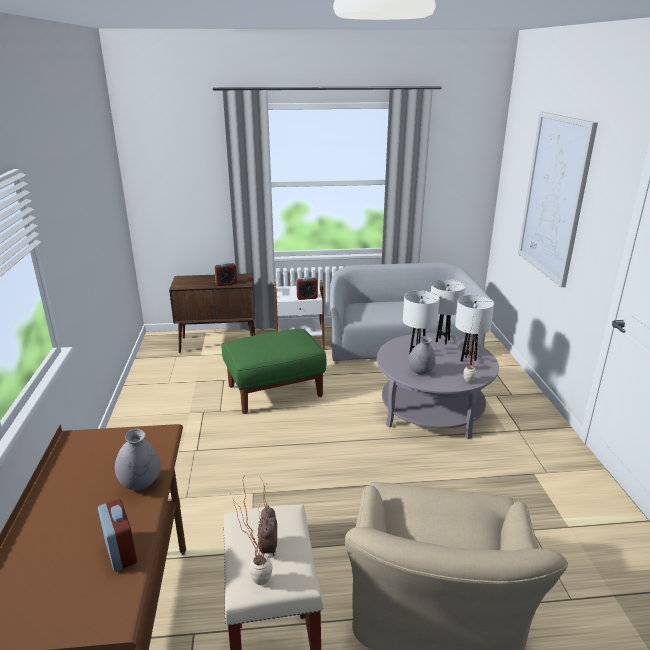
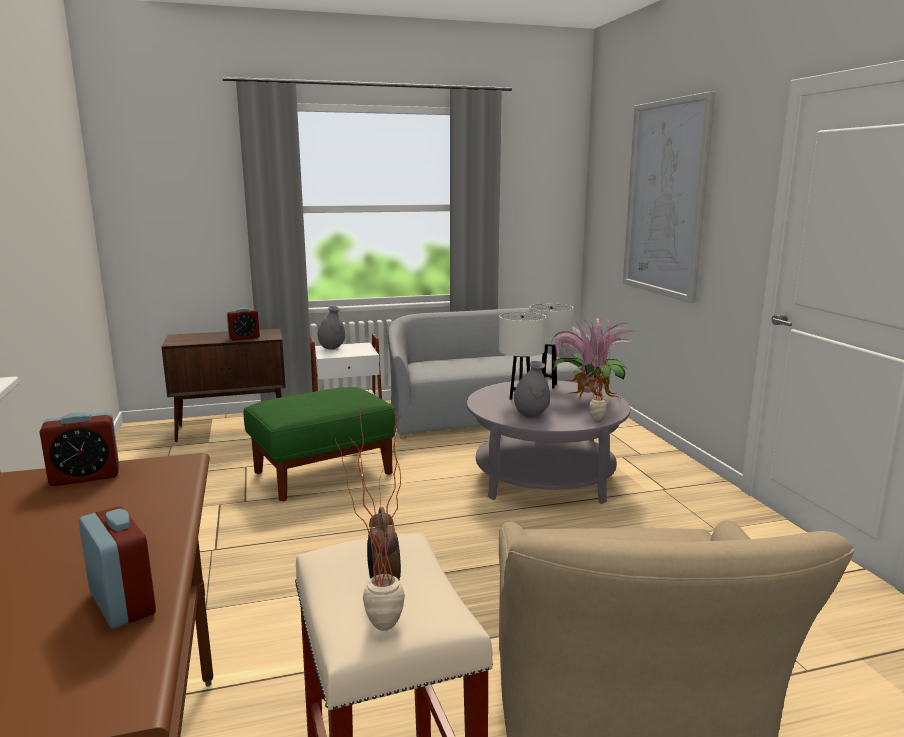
camera: 10 degrees left, 10 degrees down
(141, 484) = (148, 519): grey vase -> grey vase (332, 348)
(307, 297) = (357, 353): alarm clock -> alarm clock (85, 477)
(468, 360) = (588, 401): white table lamp -> potted plant

